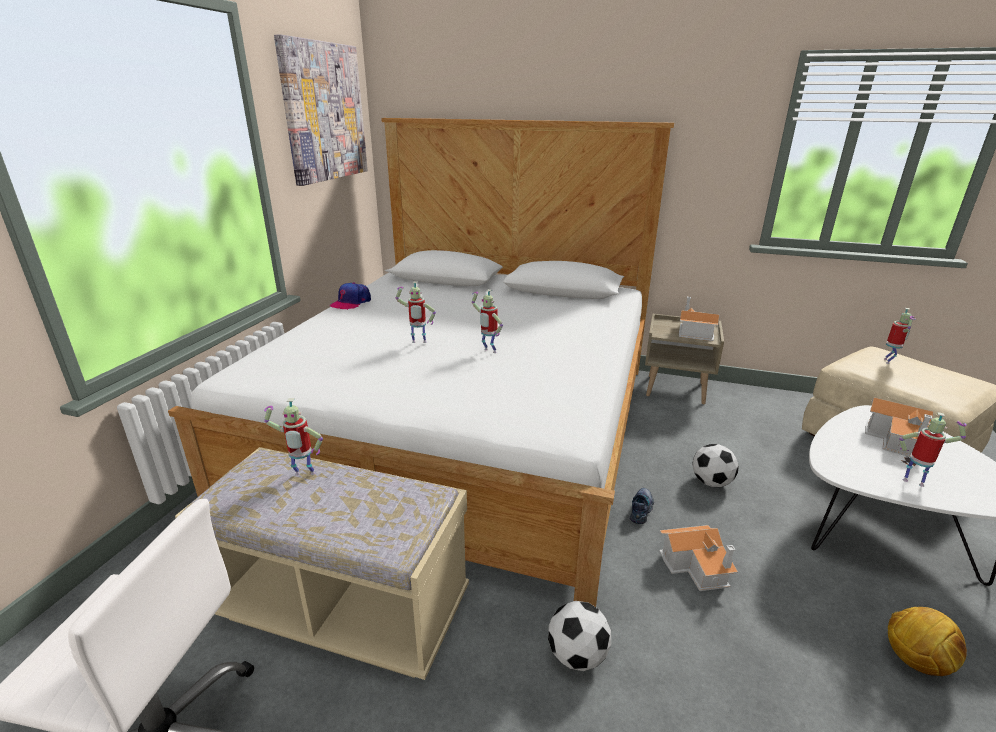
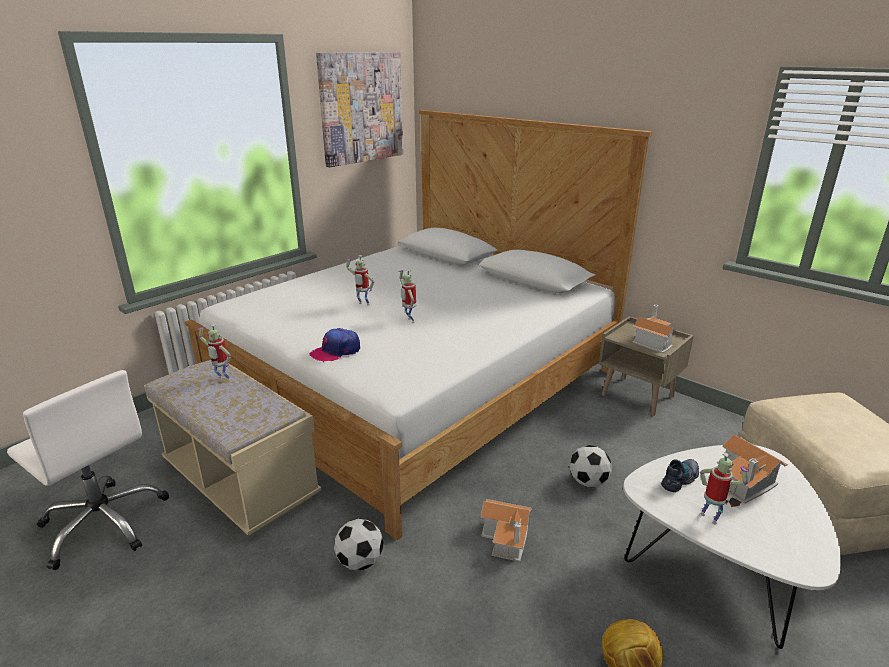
camera: 25 degrees right, 0 degrees up
(351, 302) = (352, 264): cap -> cap (336, 351)
(641, 509) = (503, 484): shoe -> shoe (680, 479)
(889, 361) = (834, 411): toy robot -> none

